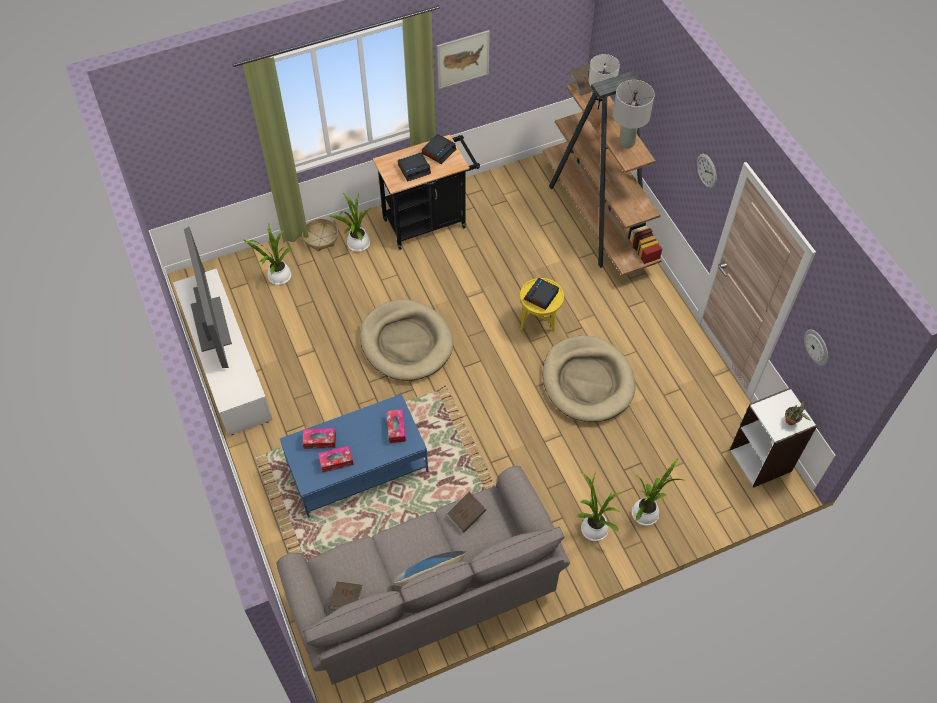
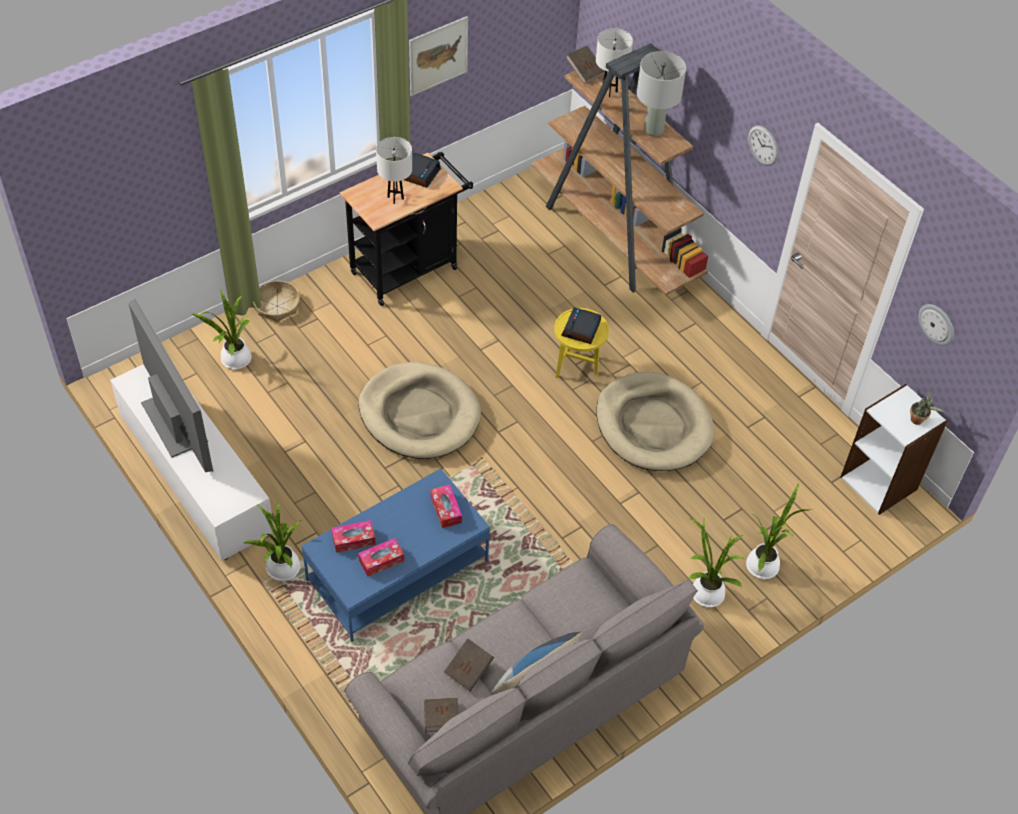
camera: 15 degrees left, 5 degrees down
(357, 245) = (326, 307): potted plant -> potted plant (281, 570)
(414, 169) = (395, 198): alarm clock -> white table lamp
(466, 515) = (562, 595): brown book -> brown book (469, 670)

